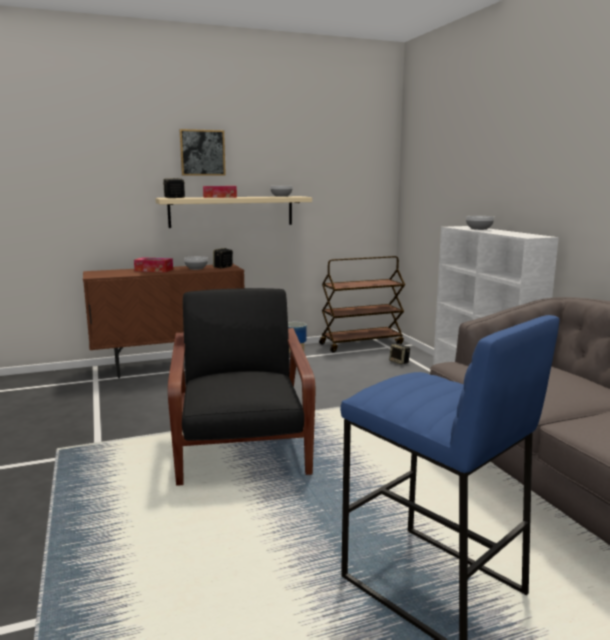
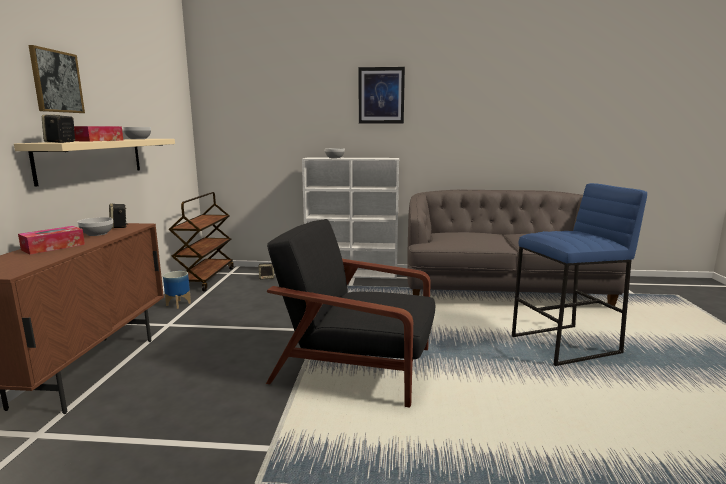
camera: 65 degrees left, 0 degrees up
(551, 139) = (381, 95): none -> picture

